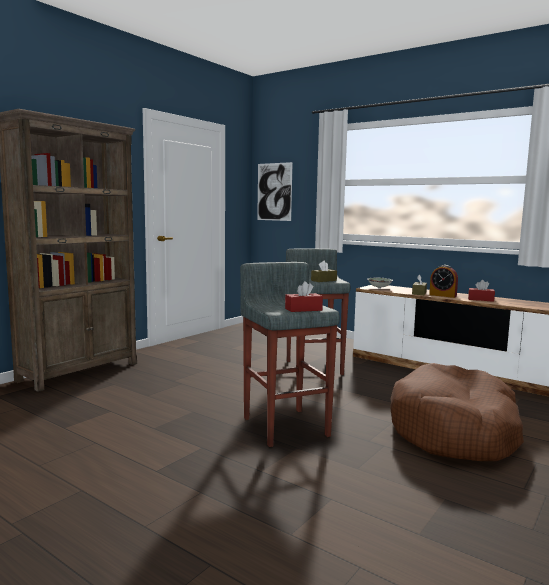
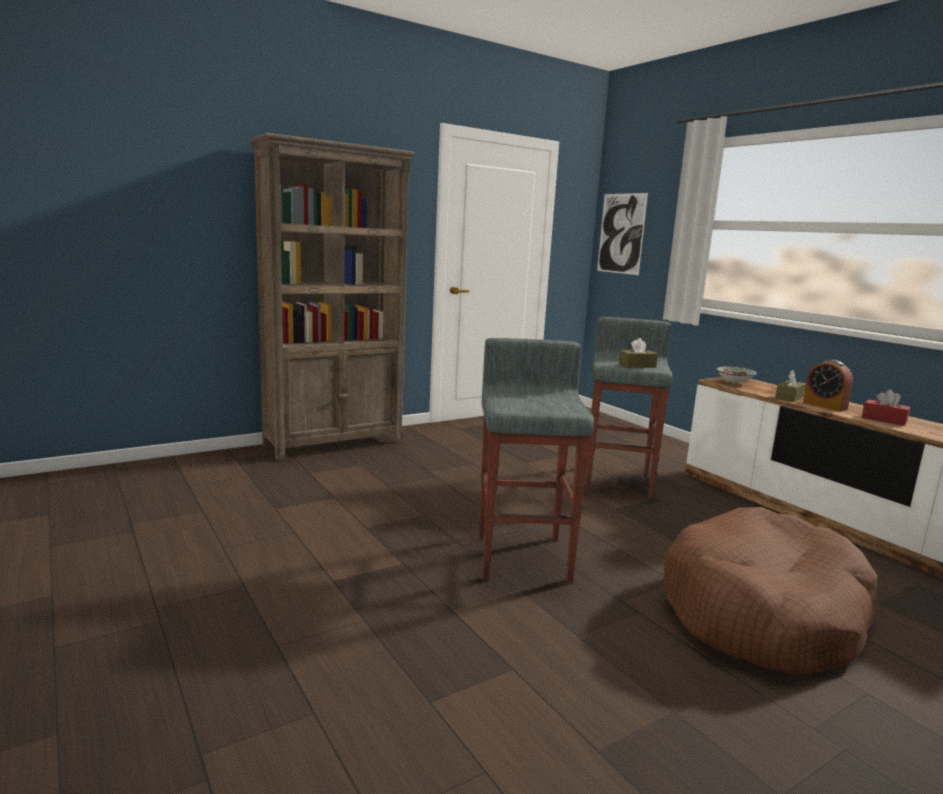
camera: 20 degrees right, 5 degrees up
(303, 309) = (545, 409): red tissue box -> none

